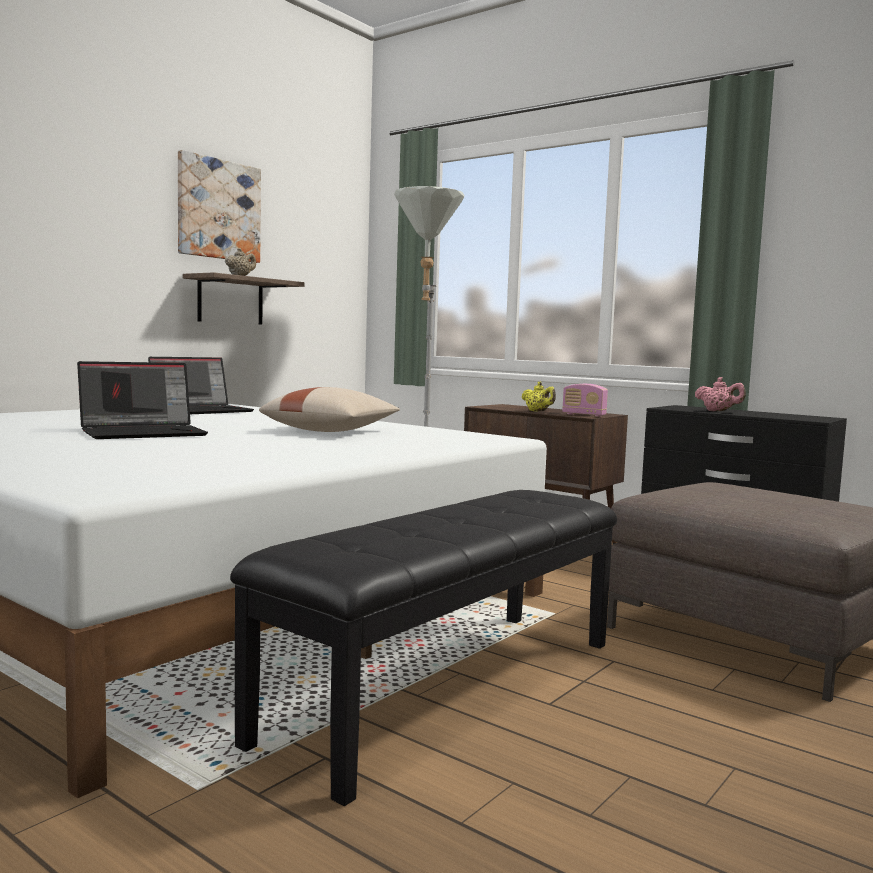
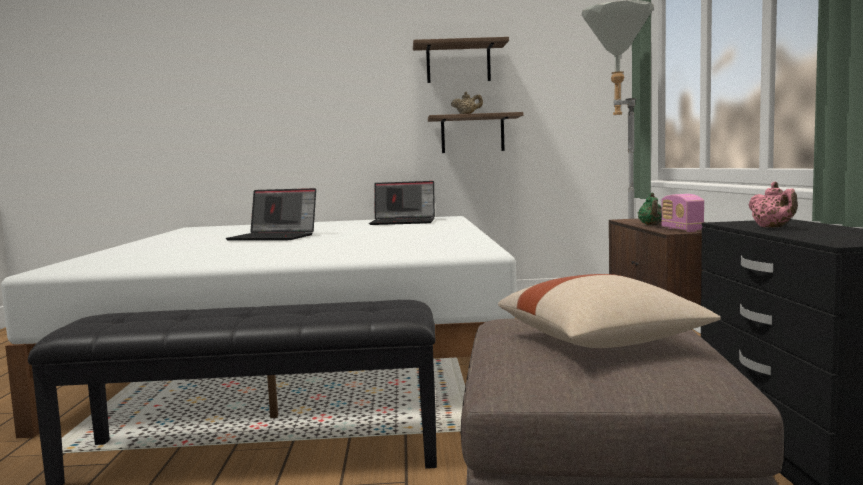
camera: 50 degrees right, 0 degrees up
(218, 209) = (458, 63): picture -> shelf
(331, 431) = (385, 240): beige pillow -> beige pillow (602, 343)
(538, 411) = (651, 225): yellow teapot -> green teapot

